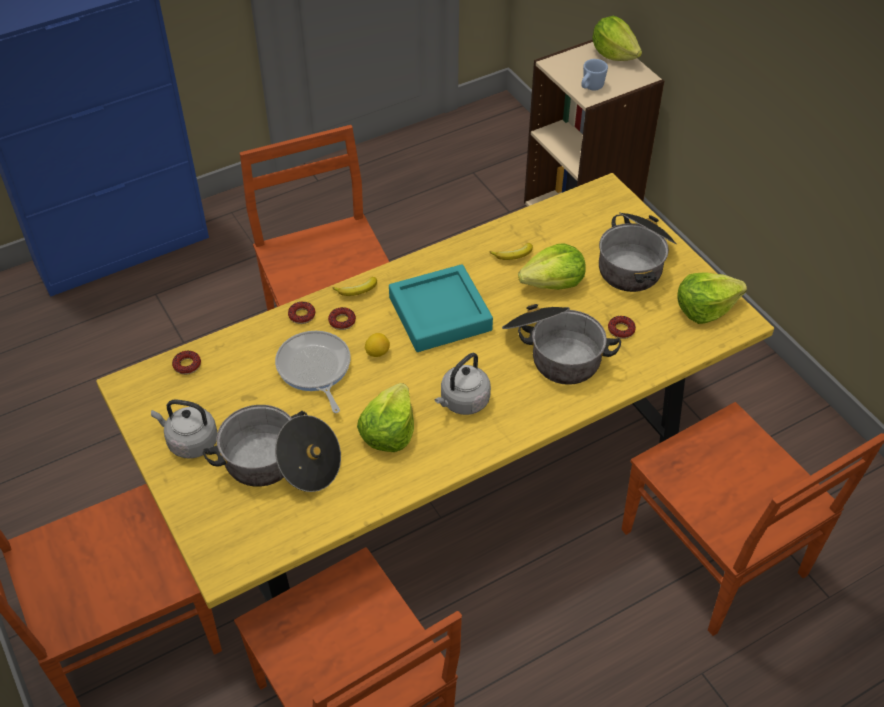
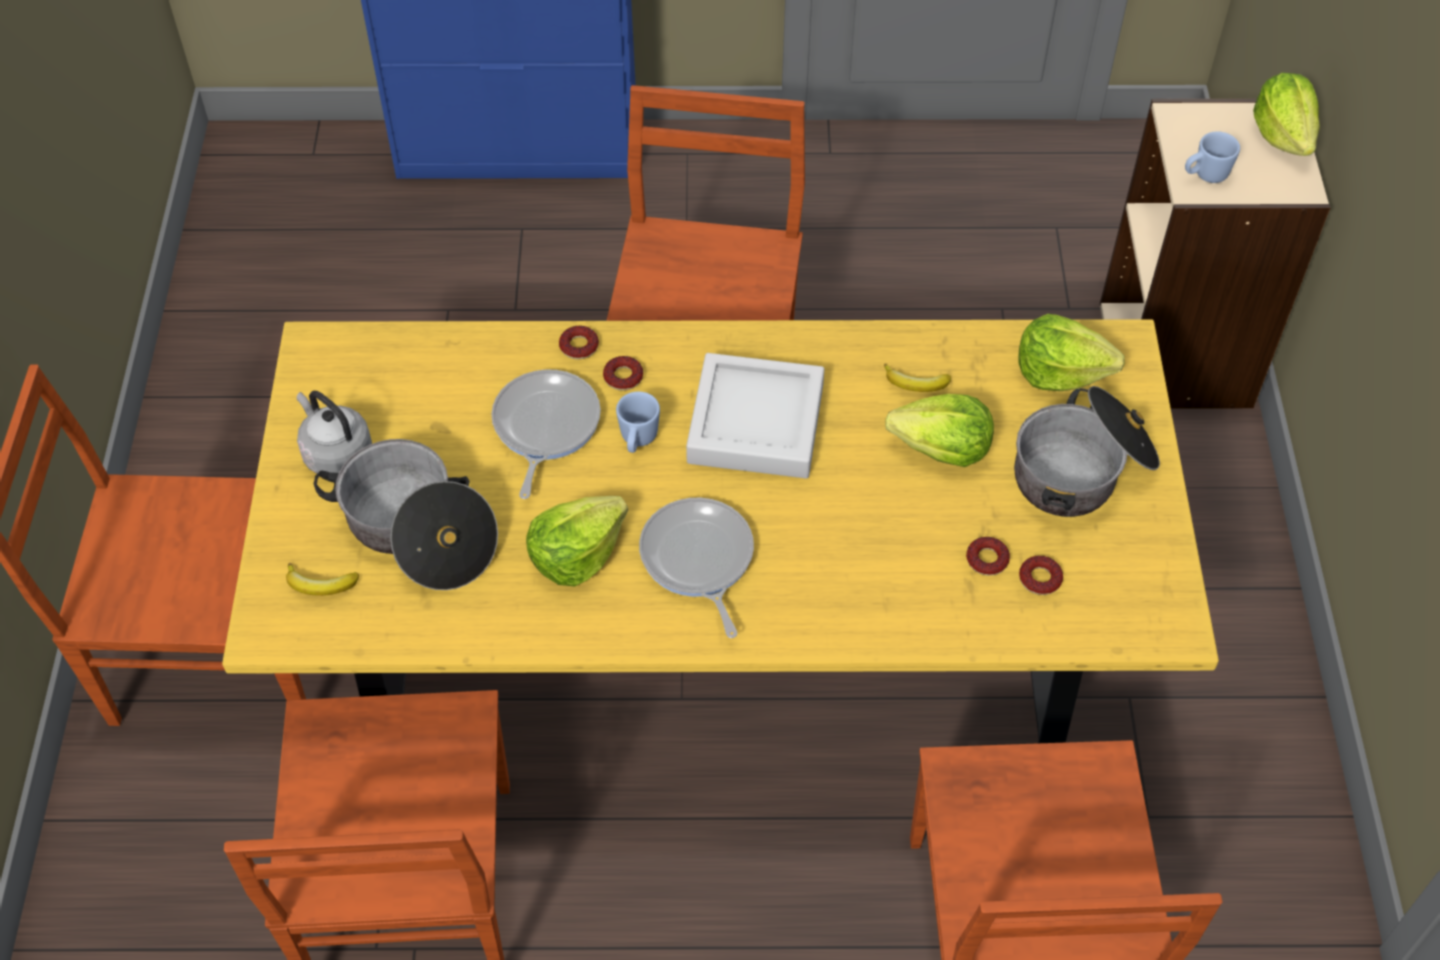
camera: 30 degrees right, 5 degrees up
(187, 365) = (398, 351): donut -> donut (1040, 578)
(357, 291) = (672, 343): banana -> banana (320, 585)
(377, 352) = (637, 440): lemon -> blue mug
(440, 314) = (756, 424): turquoise tray -> grey tray
(463, 402) = (698, 560): grey kettle -> frying pan
(554, 352) = (870, 548): cooking pot -> none
(705, 308) = (1134, 584): lettuce -> lettuce (1060, 371)

